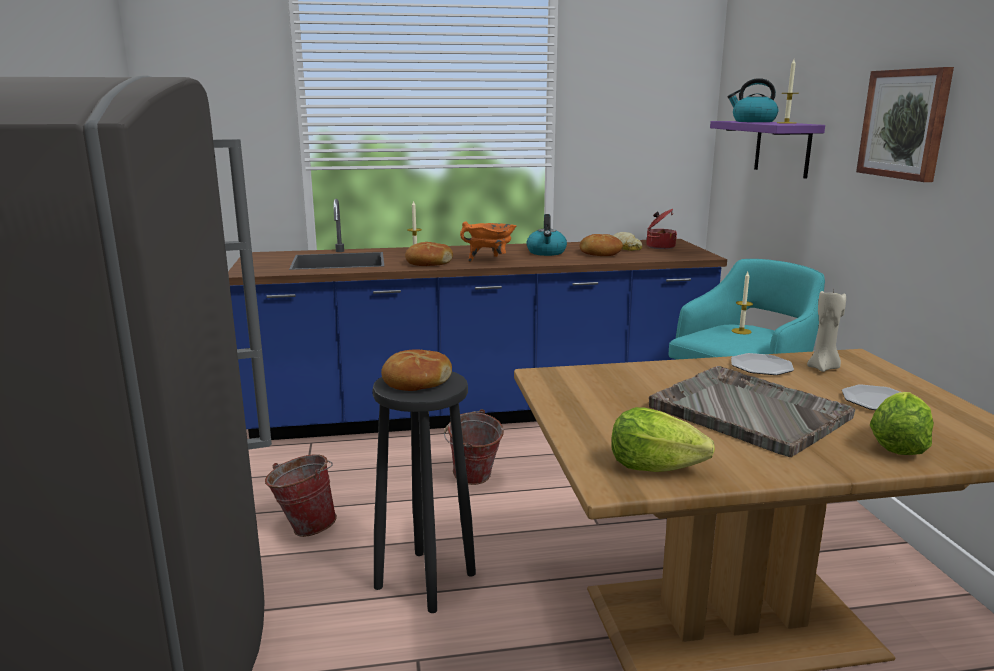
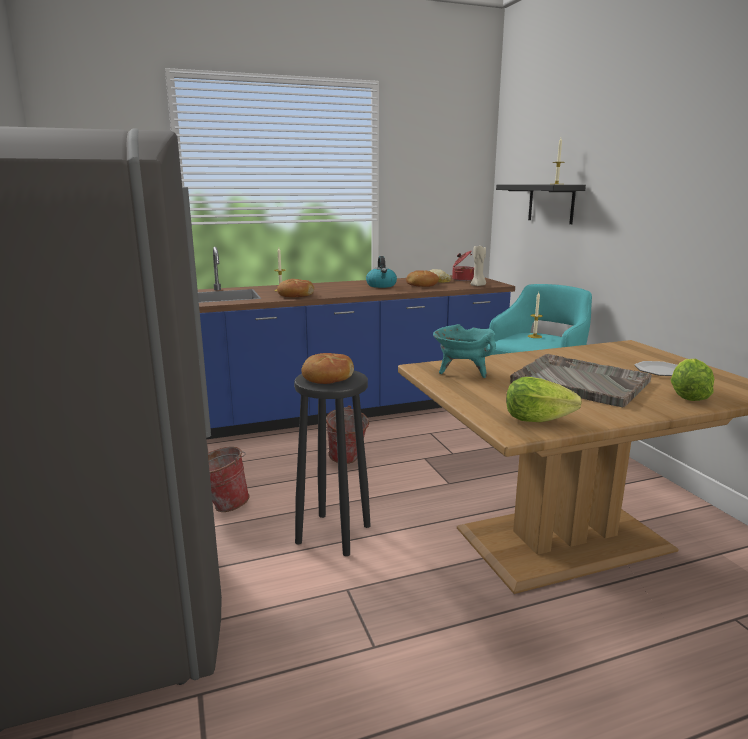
camera: 10 degrees left, 0 degrees up
(490, 260) = (342, 292): orange cooking pot -> none
(593, 386) = (462, 372): none -> turquoise cooking pot
(753, 121) = (529, 184): kettle -> none
(760, 367) = (571, 354): plate -> none
(782, 148) = (551, 203): purple shelf -> black shelf
(823, 368) = (613, 353): beige candle -> beige candle (478, 285)
(905, 124) = (649, 181): picture -> none

